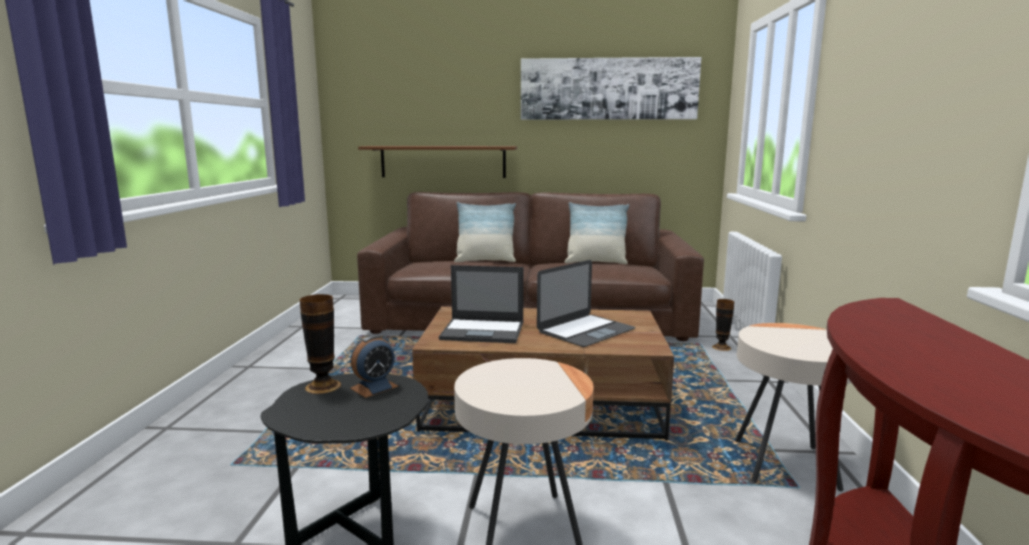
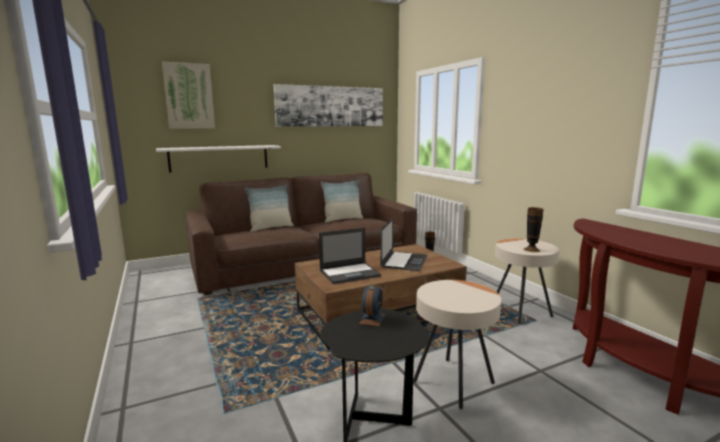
camera: 30 degrees left, 0 degrees up
(323, 386) = (340, 327): vase -> vase (531, 249)
(410, 80) = (189, 96): none -> picture
(443, 161) = (219, 158): brown shelf -> white shelf

